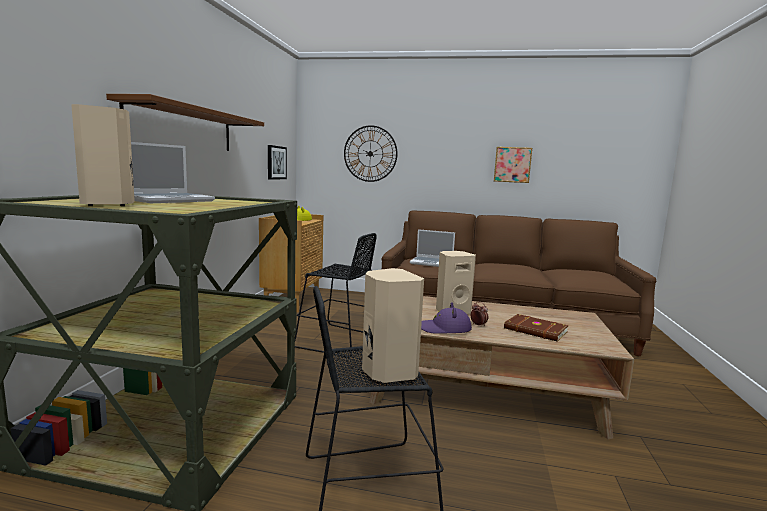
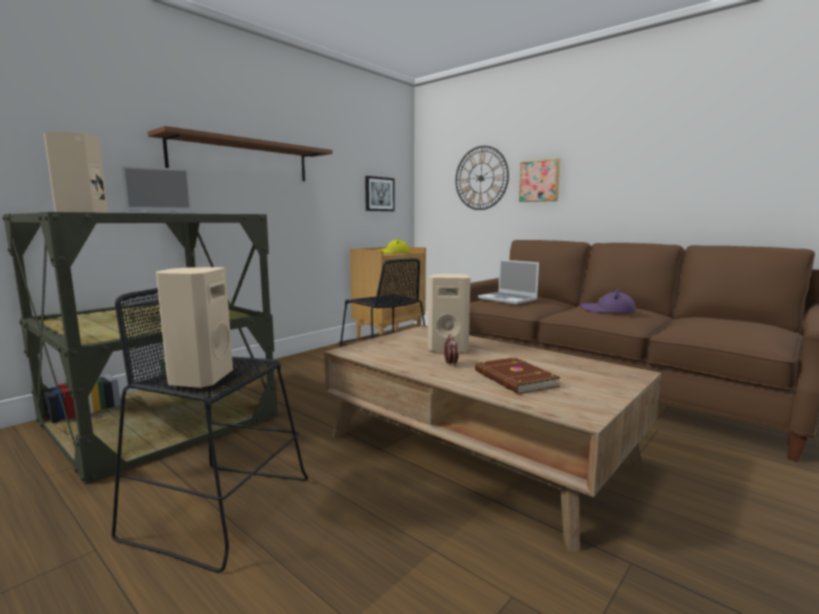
camera: 30 degrees right, 0 degrees up
(444, 328) = (402, 362): purple hat -> purple hat (608, 311)
(512, 164) = (650, 174): picture -> picture (540, 181)

